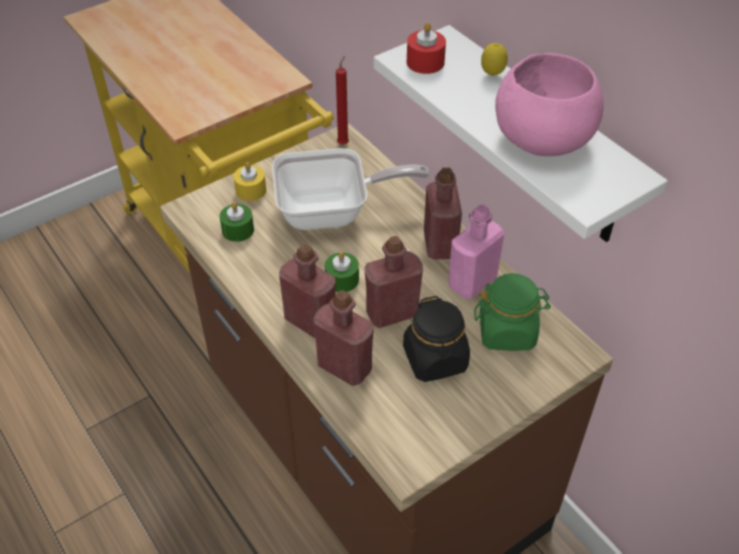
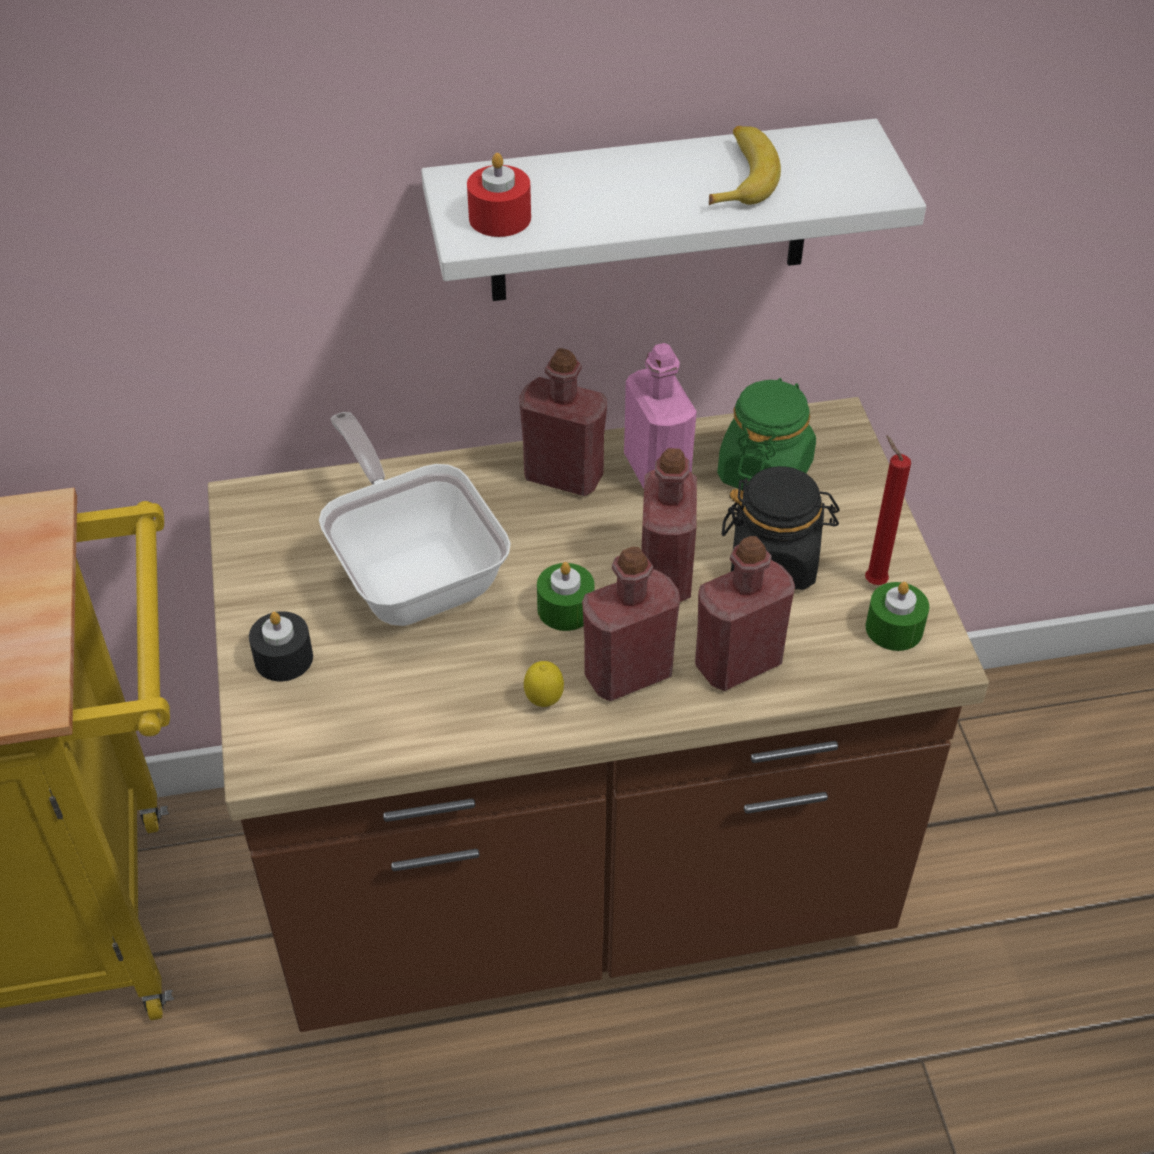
camera: 65 degrees left, 0 degrees up
(238, 230) = (369, 704): green candle -> green candle (894, 628)
(251, 190) = (283, 658): yellow candle -> black candle
(332, 212) = (413, 571): frying pan -> frying pan turned 45 degrees counterclockwise
(344, 143) = (259, 503): red candle -> red candle (872, 580)
(492, 75) = (577, 170): lemon -> lemon (544, 702)
(543, 137) = (741, 176): pink bowl -> banana

